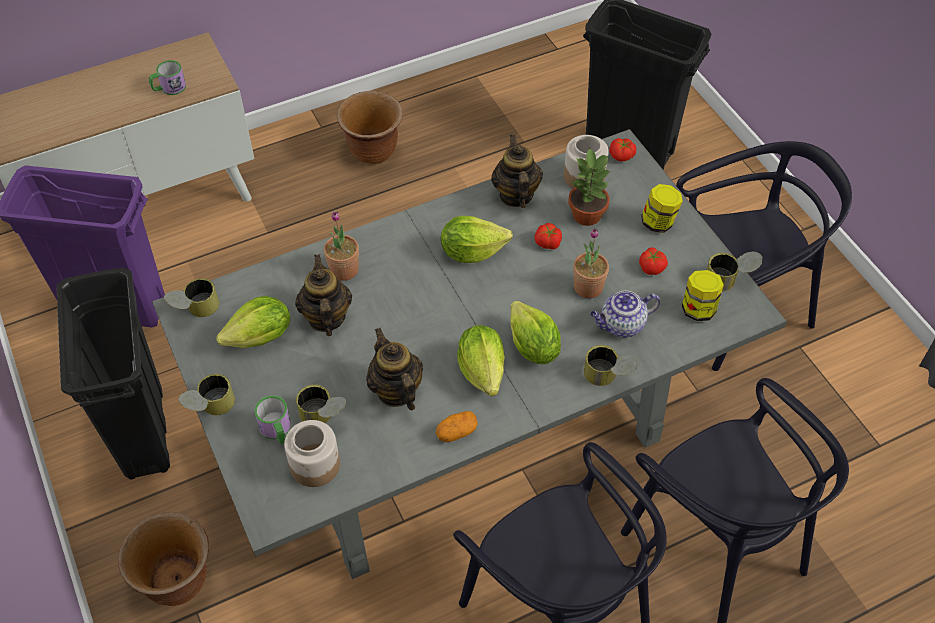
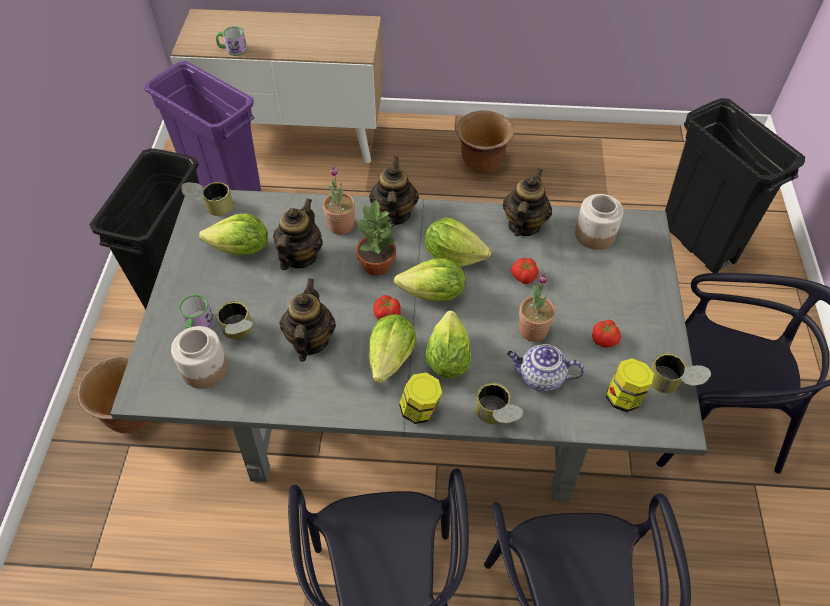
camera: 30 degrees right, 0 degrees up
(169, 88) = (323, 45): mug -> mug (232, 49)
(210, 408) = (165, 286): can -> none
(387, 237) = (393, 214): none -> teapot
(456, 432) = (332, 399): potato -> none
(479, 296) = (433, 294): none -> lettuce
(587, 214) = (576, 267): potted plant -> potted plant (377, 264)
(621, 156) = (642, 231): tomato -> tomato (387, 314)
(658, 222) = (638, 302): jar -> jar (420, 410)

